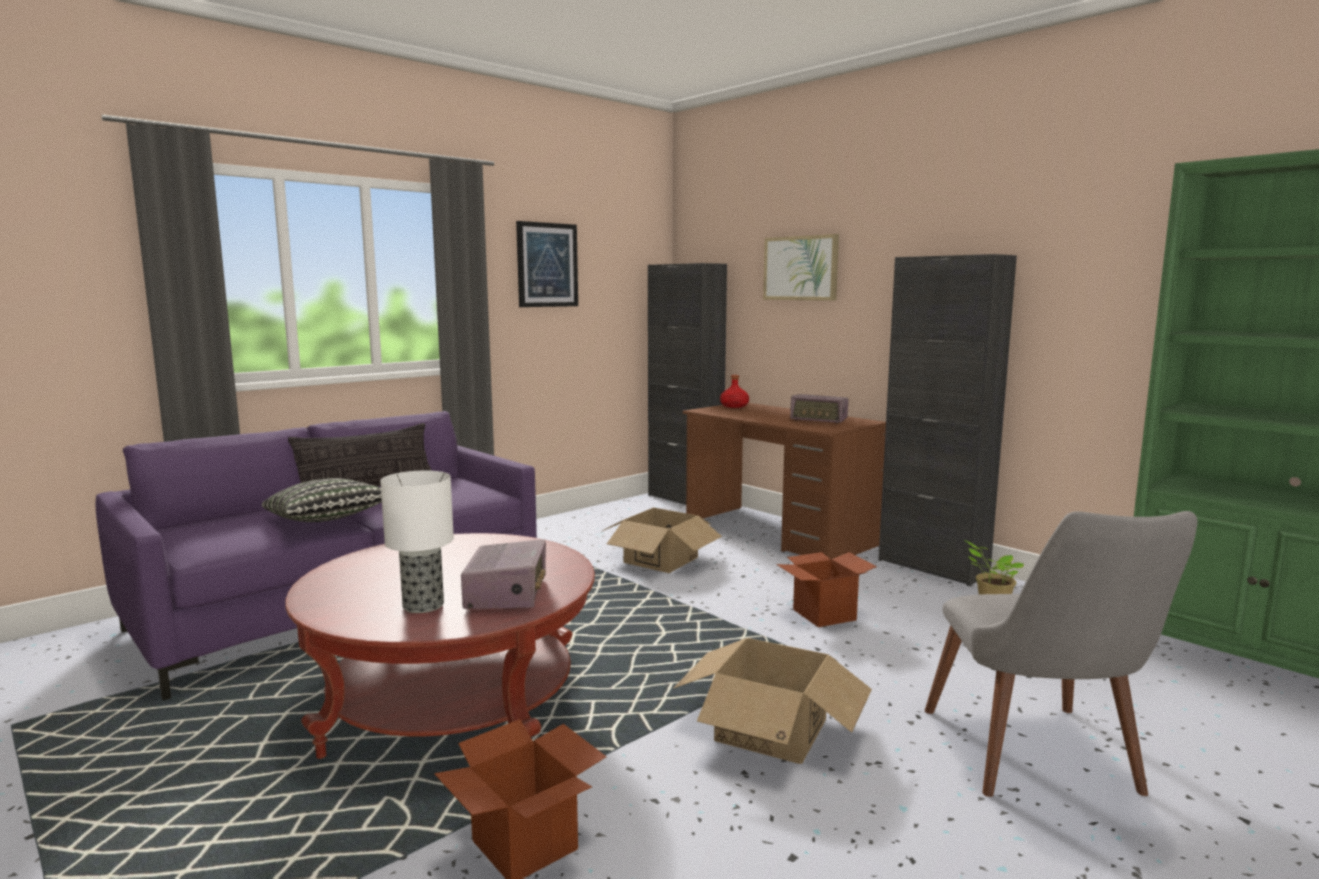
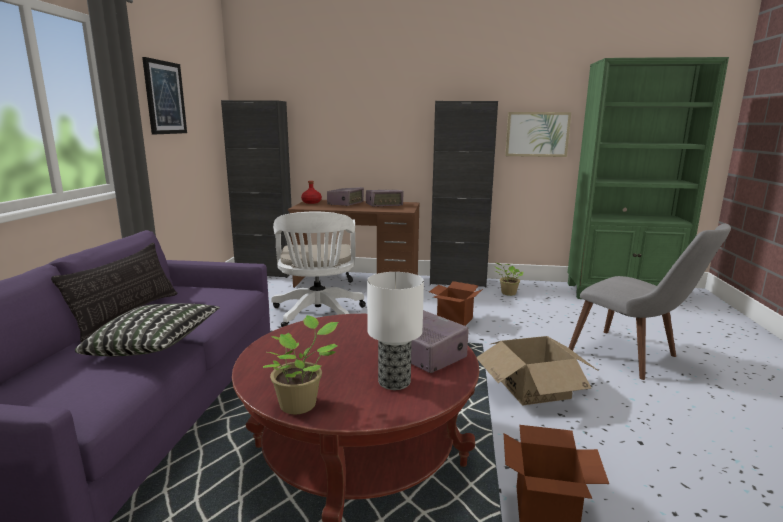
camera: 40 degrees left, 5 degrees up
(322, 594) = (301, 404): none -> potted plant
(660, 559) = (318, 315): cardboard box -> white office chair
(771, 413) = (346, 204): none -> radio
(801, 268) = (348, 106): picture -> picture (537, 134)

